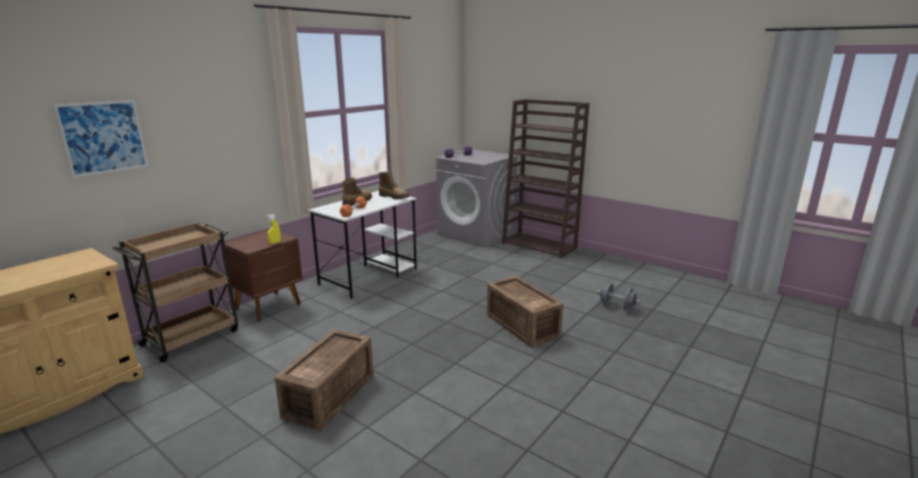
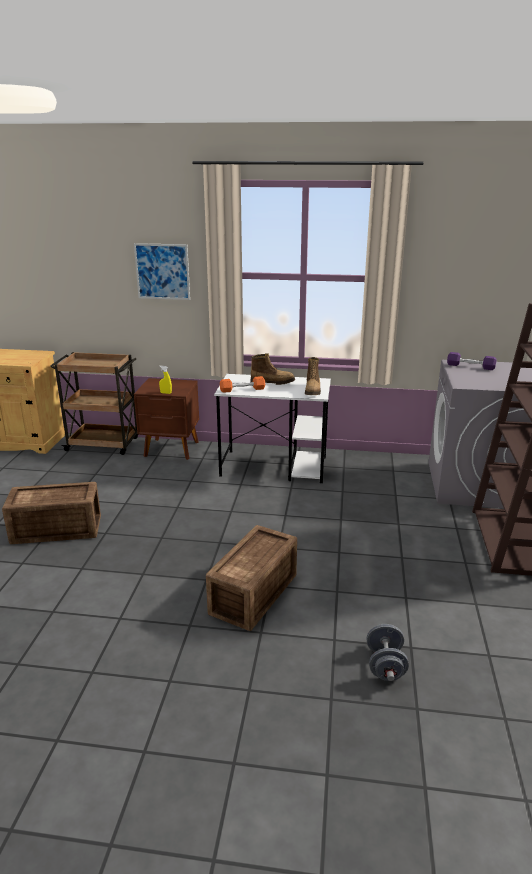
camera: 60 degrees right, 5 degrees up
(103, 137) = (69, 272): picture -> picture (162, 271)

